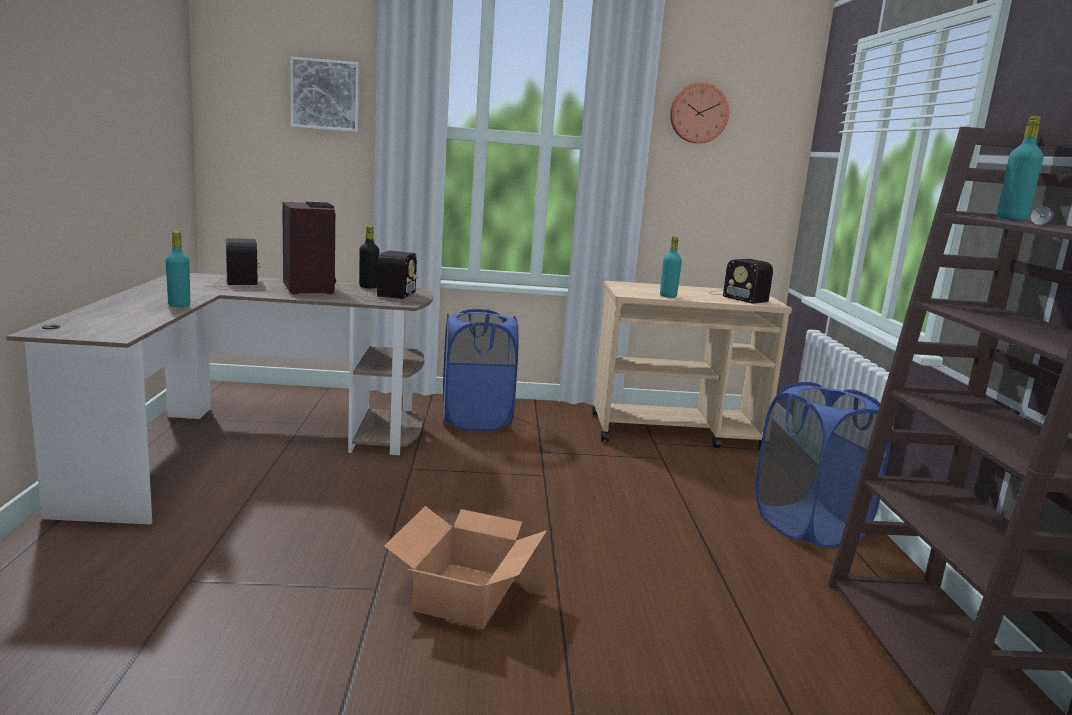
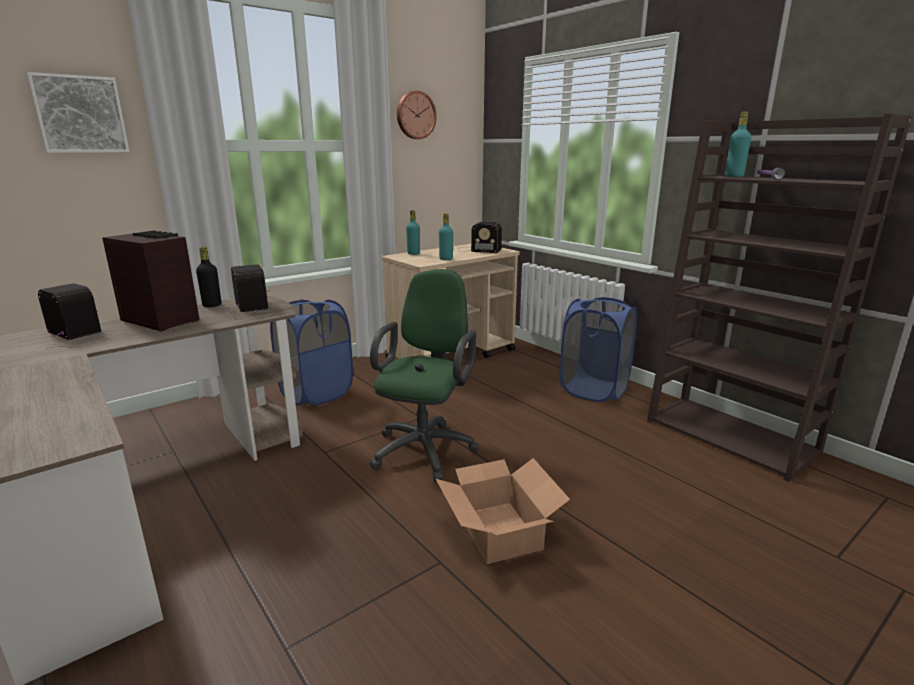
camera: 35 degrees left, 5 degrees up
(179, 305) = (72, 379): turquoise bottle -> turquoise bottle (413, 254)
(507, 501) = (426, 448): none -> green office chair

